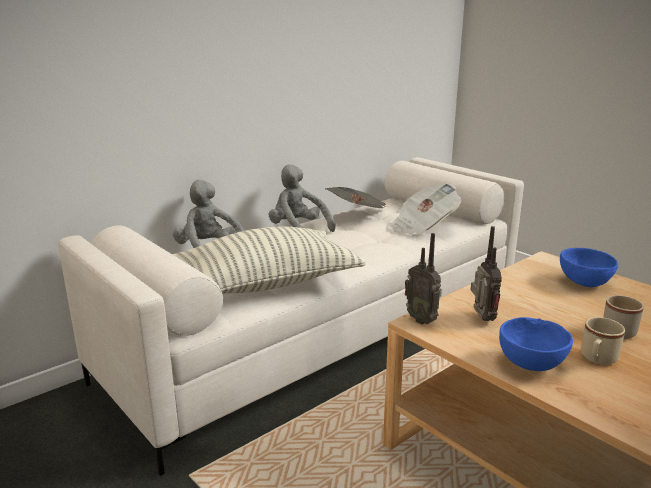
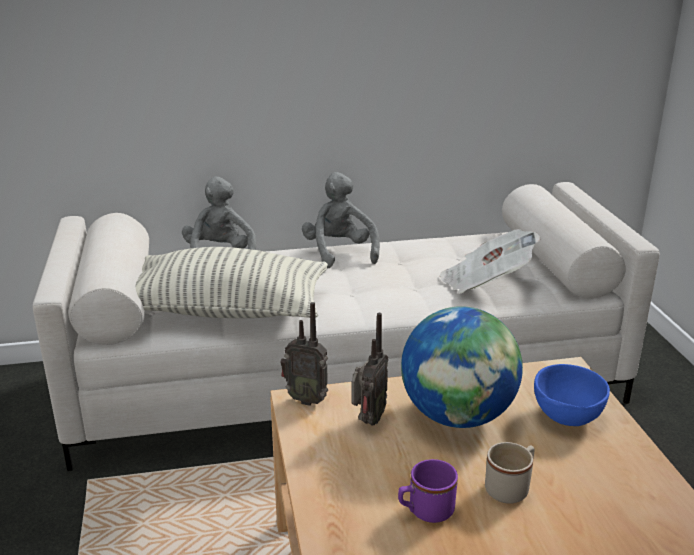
camera: 30 degrees right, 5 degrees up
(358, 215) = (432, 247): newspaper -> none
(422, 319) = (306, 399): radio -> radio turned 60 degrees counterclockwise
(528, 300) = (457, 416): none -> globe
(532, 364) = (344, 489): blue bowl -> none
(597, 359) = (425, 511): beige mug -> purple mug

